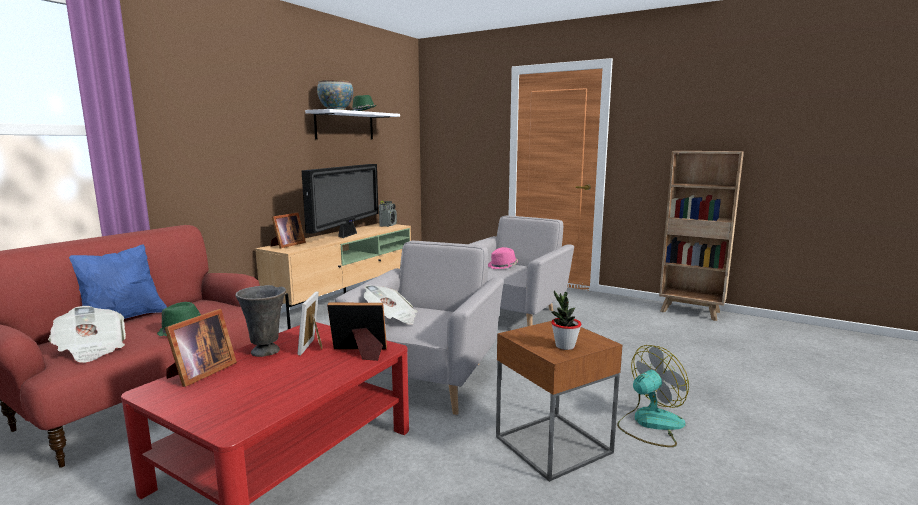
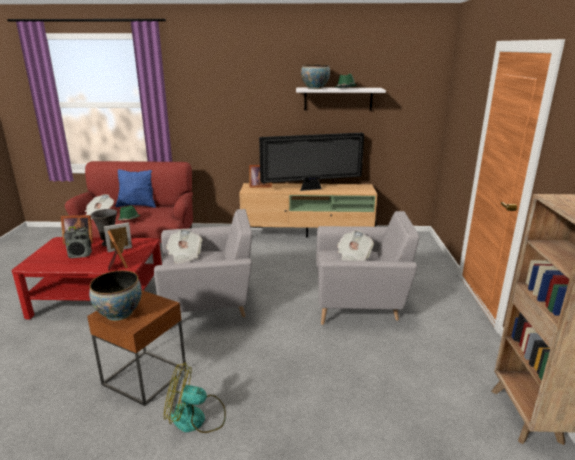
camera: 60 degrees right, 10 degrees up
(388, 225) = (364, 188): radio -> radio (80, 255)
(503, 266) = (353, 257): pink hat -> newspaper
(564, 346) = (119, 313): potted plant -> bowl
(650, 424) = (196, 418): fan -> fan turned 150 degrees clockwise

